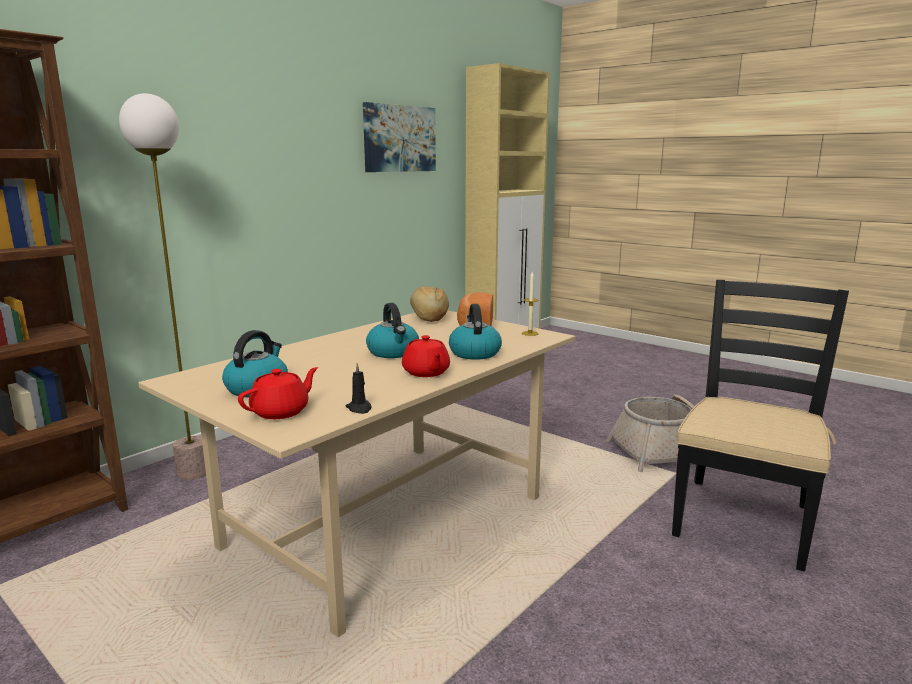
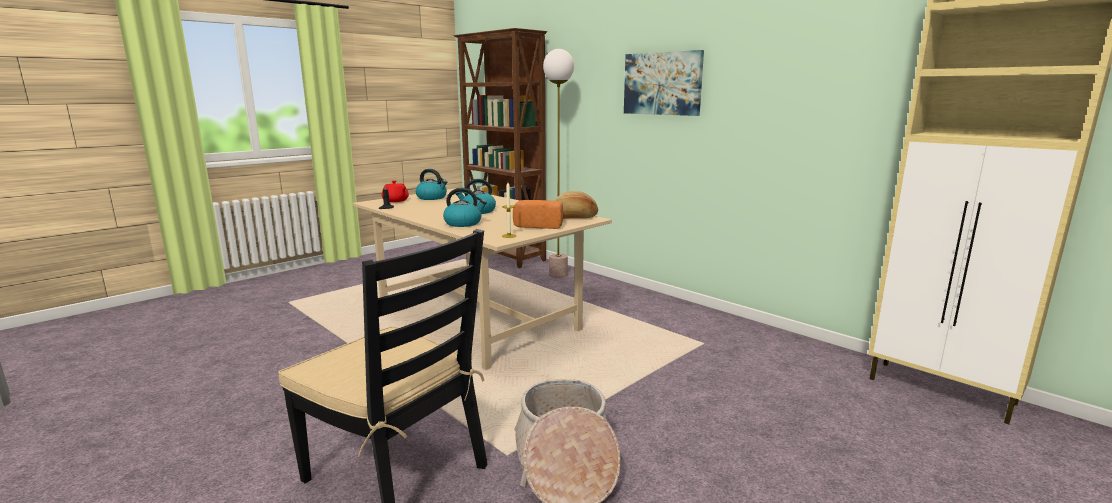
camera: 95 degrees right, 0 degrees up
(399, 139) = (806, 60): picture -> picture (662, 83)
(426, 372) = (430, 215): red teapot -> none

